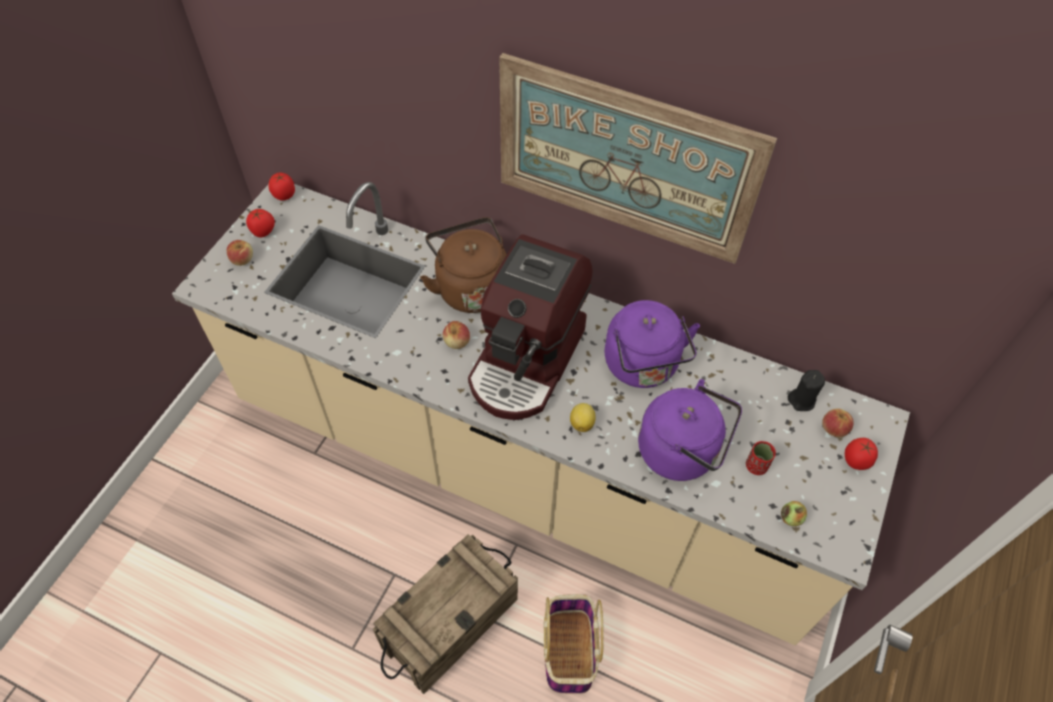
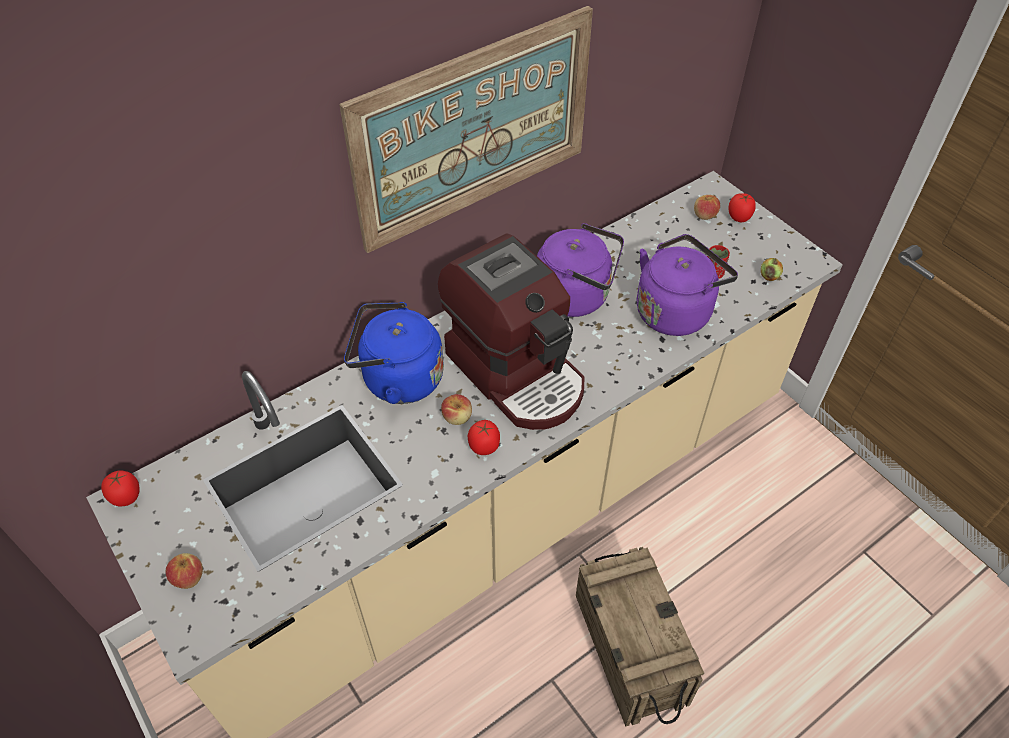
camera: 60 degrees left, 5 degrees down
(263, 232) = (164, 539): tomato -> tomato (484, 446)
(470, 287) = (397, 379): brown kettle -> blue kettle
(568, 650) = (700, 560): basket -> none
(582, 423) = (609, 362): lemon -> none
(801, 400) = (669, 219): black candle -> none

